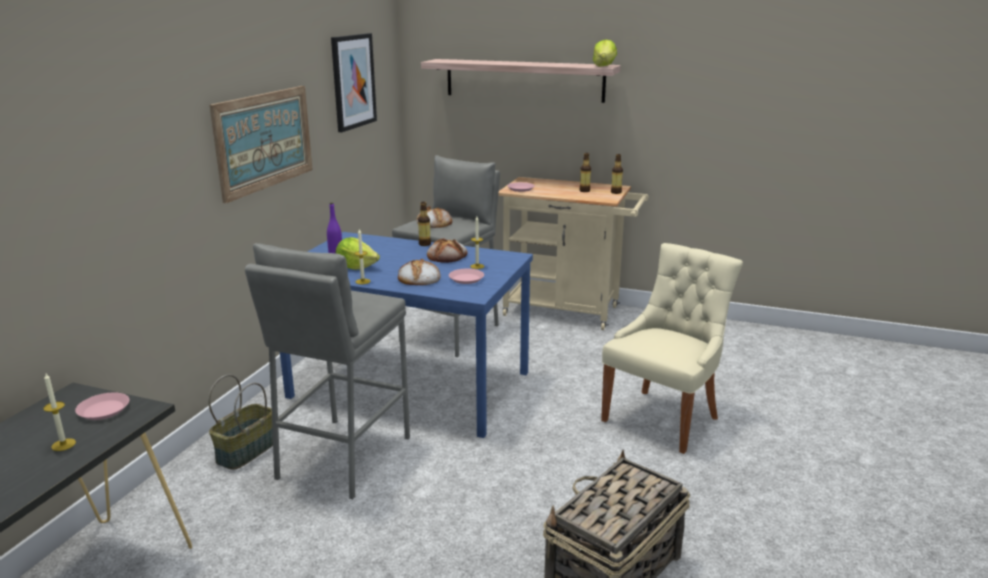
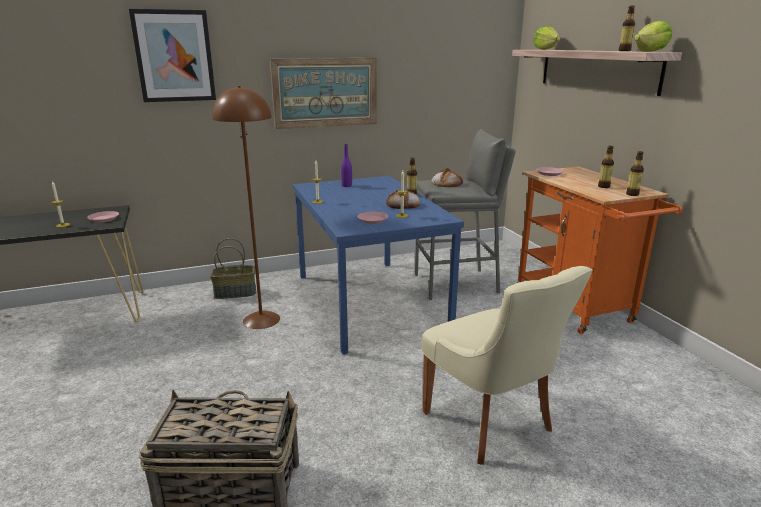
camera: 50 degrees right, 0 degrees up
(342, 457) = (261, 319): grey stool -> brown floor lamp
(353, 81) = (445, 62): picture -> picture (174, 56)
(356, 267) = (337, 194): lettuce -> lettuce (545, 49)
(418, 278) = (348, 210): bread -> none
(565, 64) = (624, 51): none -> bottle
(568, 312) = (577, 308): beige cart -> orange cart
(663, 418) = (490, 423): beige chair -> beige chair turned 60 degrees clockwise

